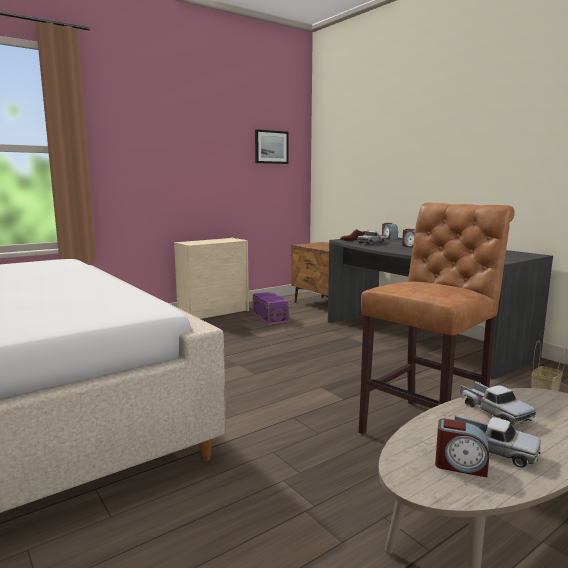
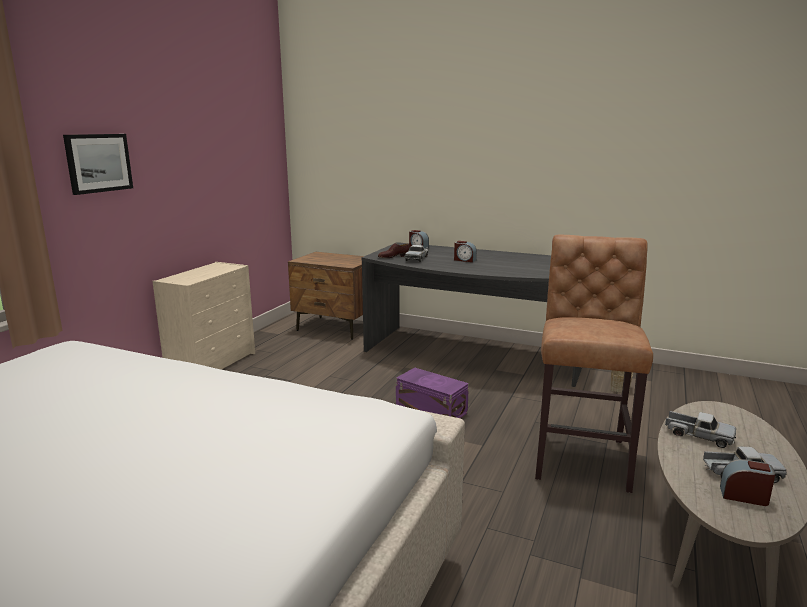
camera: 30 degrees left, 5 degrees up
(270, 317) = (293, 358): purple storage box -> purple storage box (431, 409)
(271, 147) = (247, 137): picture -> picture (98, 163)
(460, 465) = (744, 496): alarm clock -> alarm clock turned 150 degrees counterclockwise

